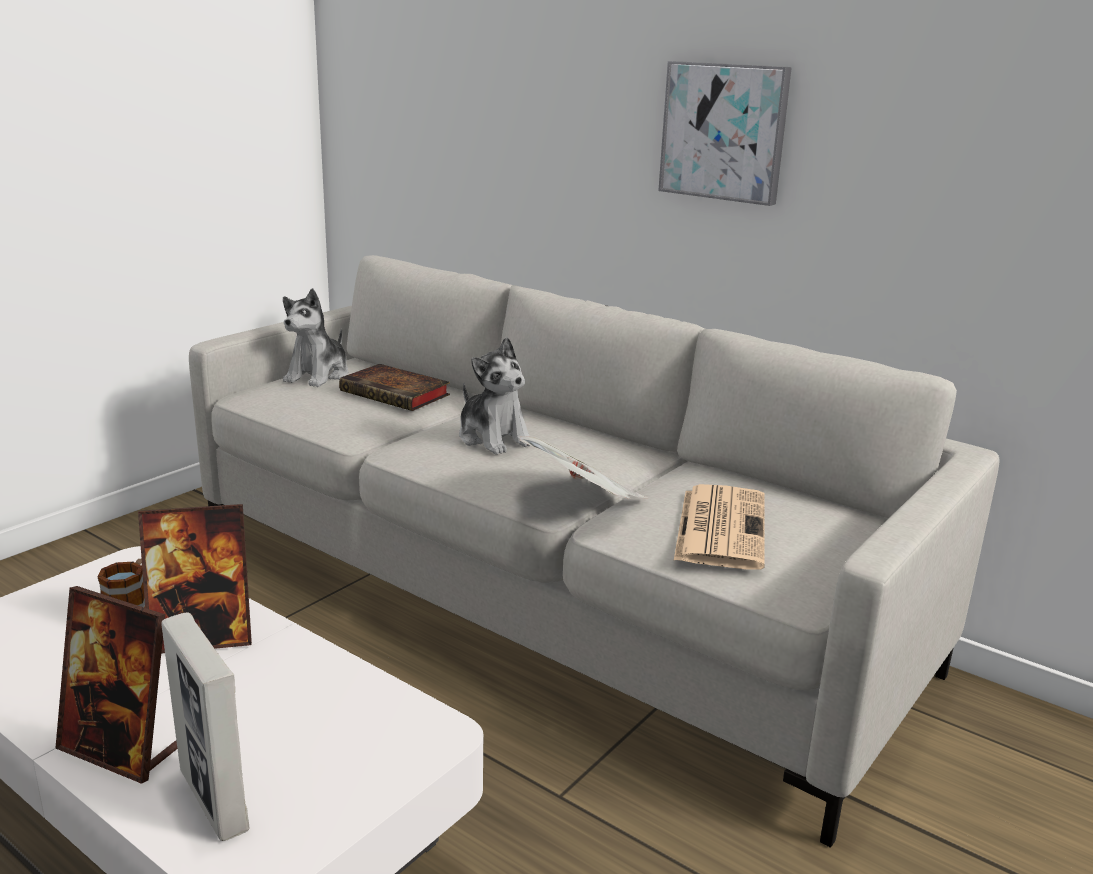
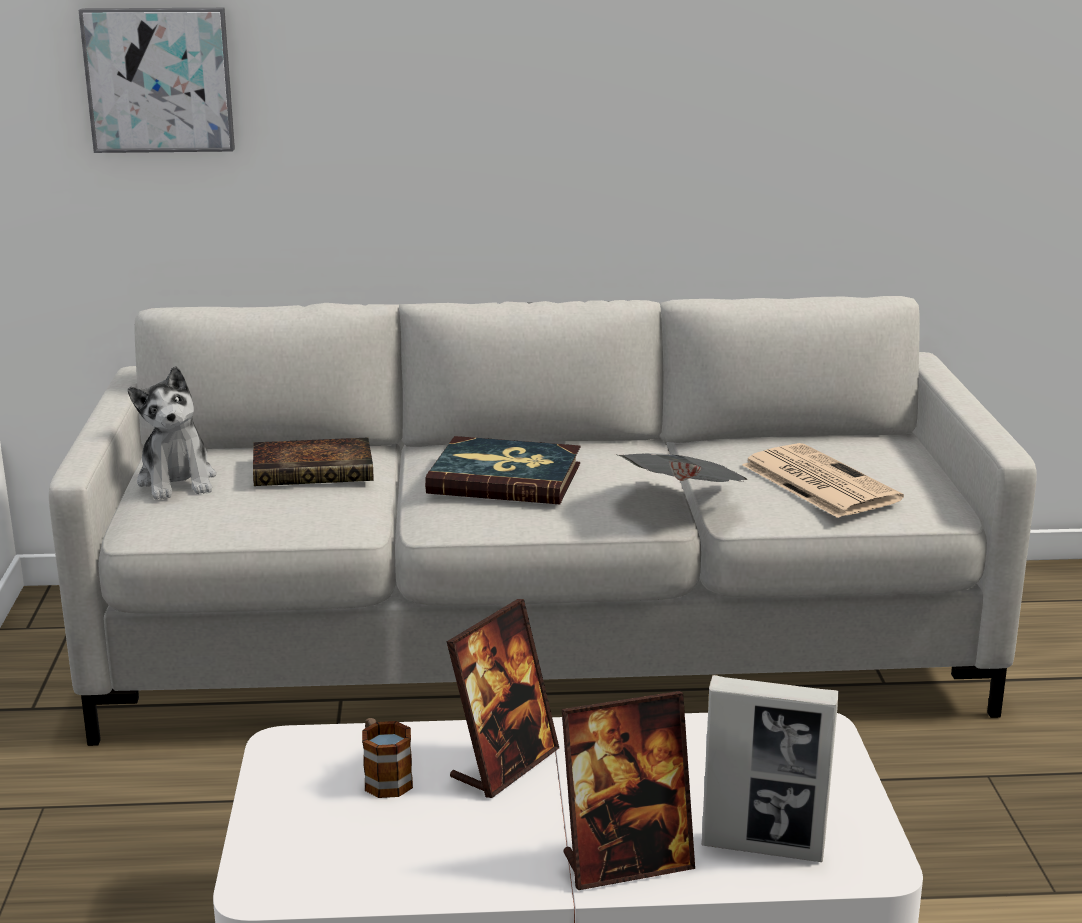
camera: 40 degrees left, 0 degrees up
(494, 438) = (505, 478): plush toy -> book
(724, 132) = (619, 94): picture -> picture (159, 79)

